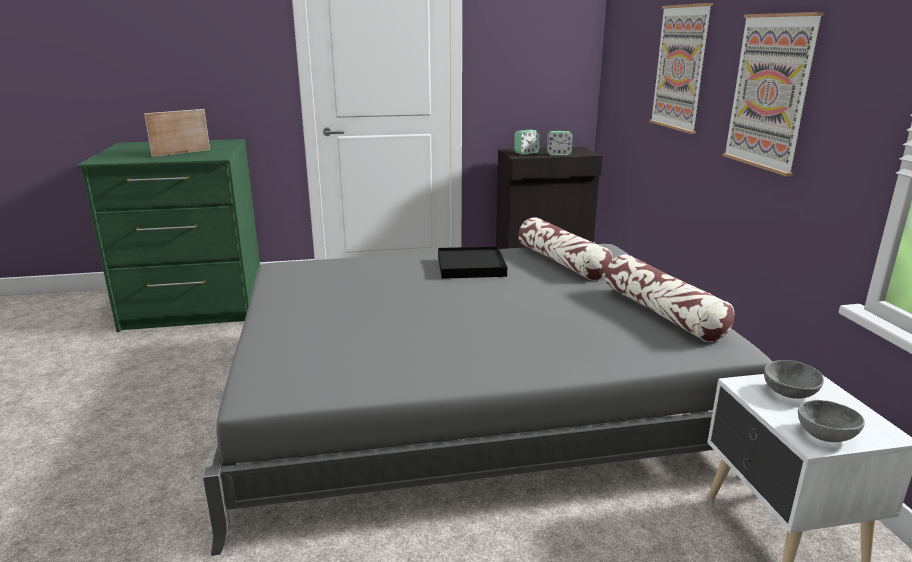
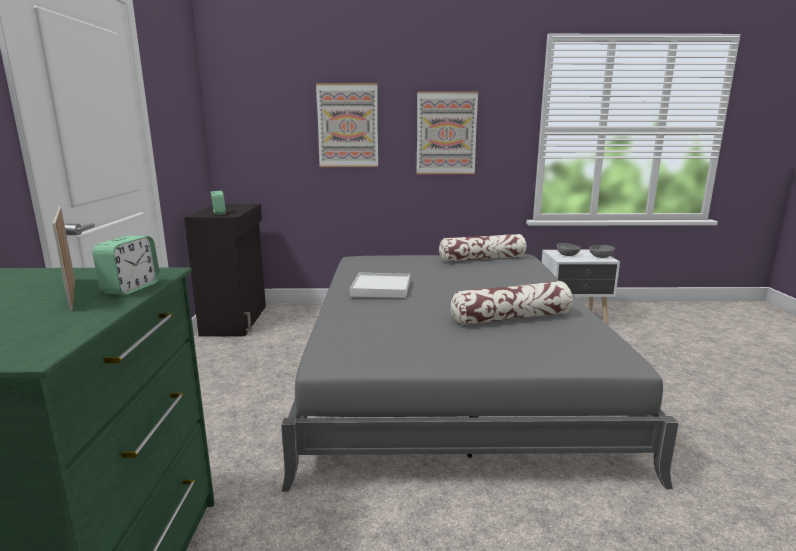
camera: 80 degrees left, 5 degrees down
(471, 266) = (381, 288): black tray -> white tray
(558, 154) = (239, 208): alarm clock -> alarm clock (131, 288)
(562, 262) = (381, 268): pillow -> pillow (511, 318)

